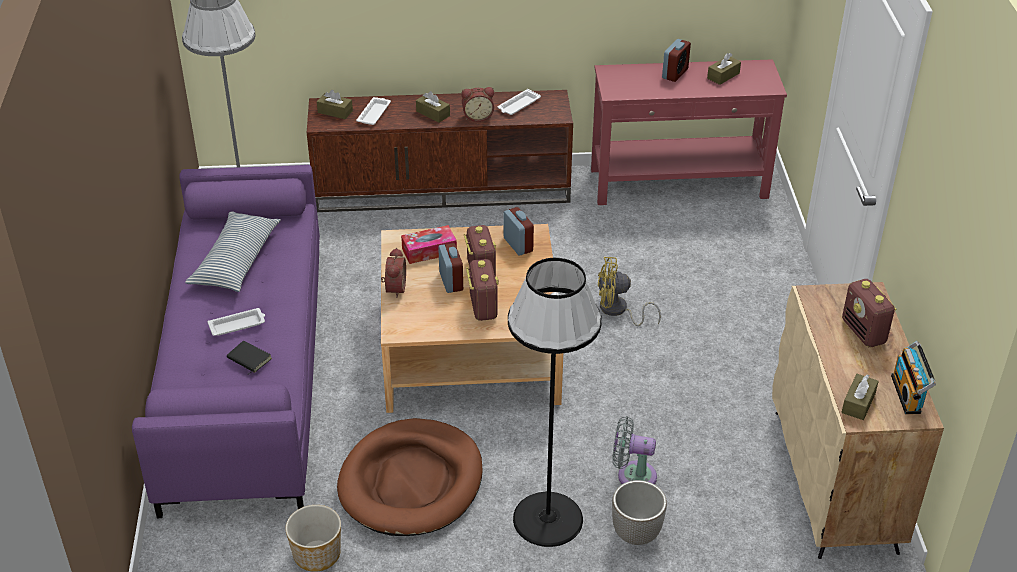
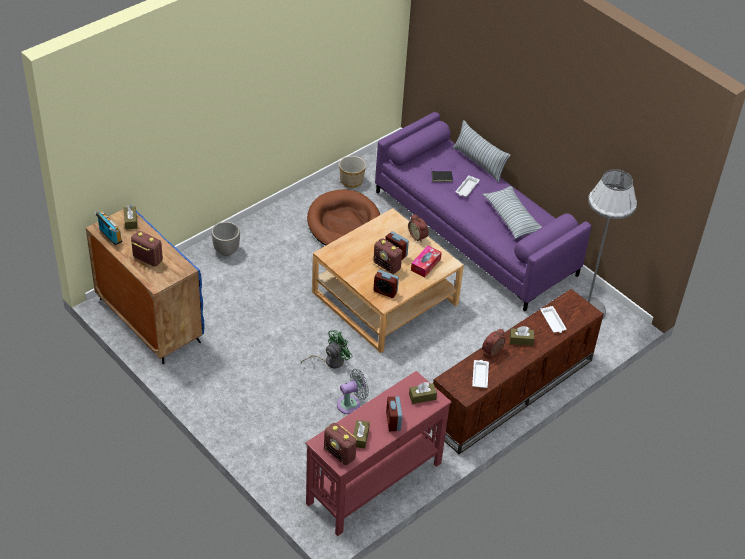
camera: 140 degrees right, 5 degrees up
(165, 355) = (479, 163): none -> pillow
(335, 112) = (575, 311): brown tissue box -> brown tissue box (422, 397)
(483, 307) = (366, 248): radio -> radio (340, 454)
(547, 519) = (270, 238): black floor lamp -> none
(618, 311) = (330, 361): yellow fan -> green fan
(632, 475) = (248, 275): grey fan -> grey fan (351, 404)
(835, 480) = (148, 320): beige cabinet -> blue cabinet

